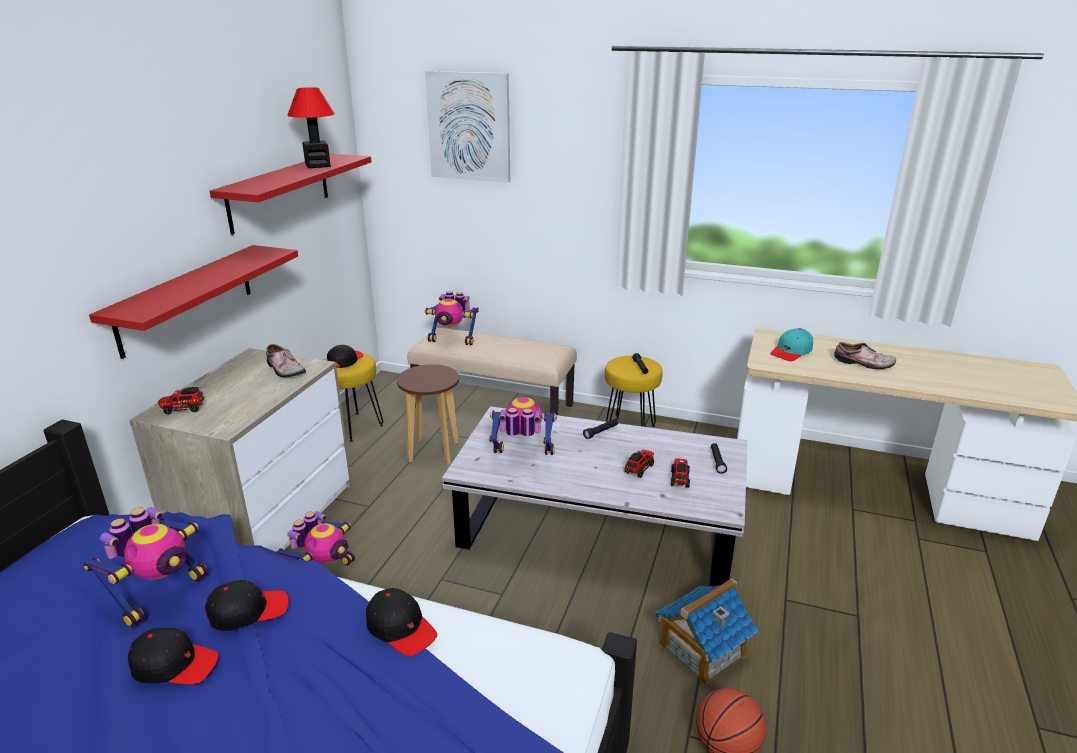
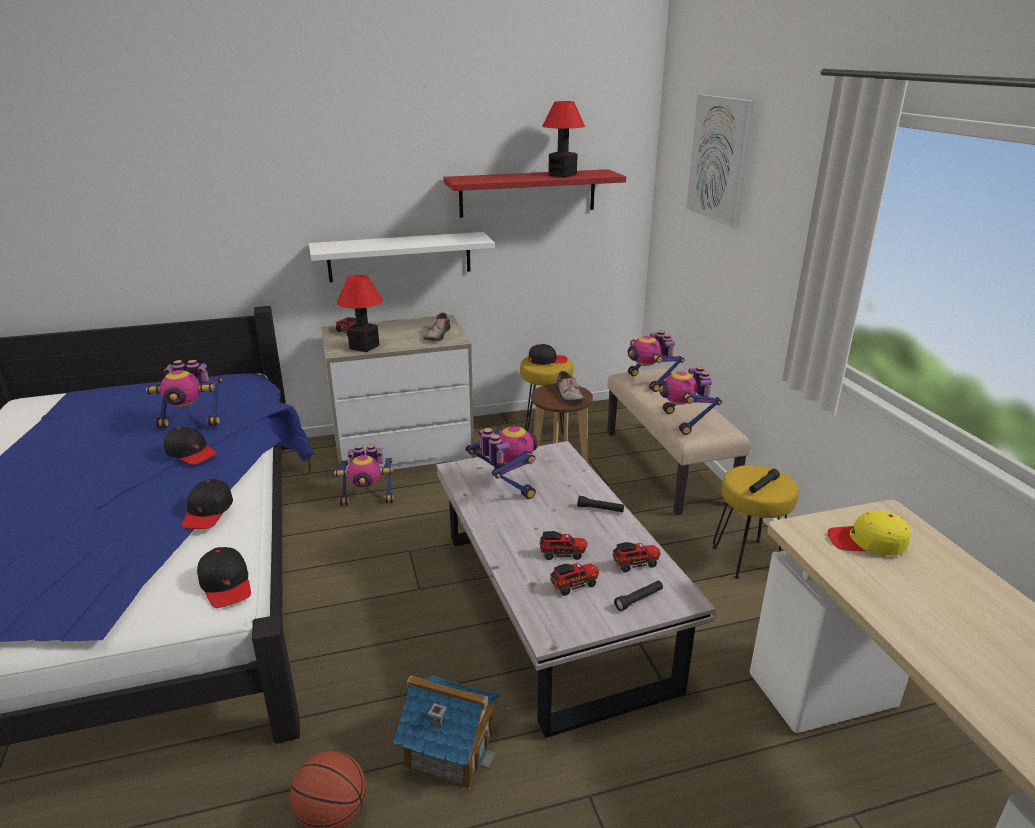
camera: 55 degrees right, 0 degrees up
(174, 664) = (133, 454): black cap -> black cap (226, 584)
(186, 299) = (400, 257): red shelf -> white shelf
(241, 412) = (364, 347): none -> table lamp
(529, 355) = (683, 422): none -> toy robot
(678, 446) = (636, 563): none -> toy truck
(791, 352) = (867, 542): turquoise cap -> yellow cap
(864, 363) = (939, 612): shoe -> shoe (567, 395)

